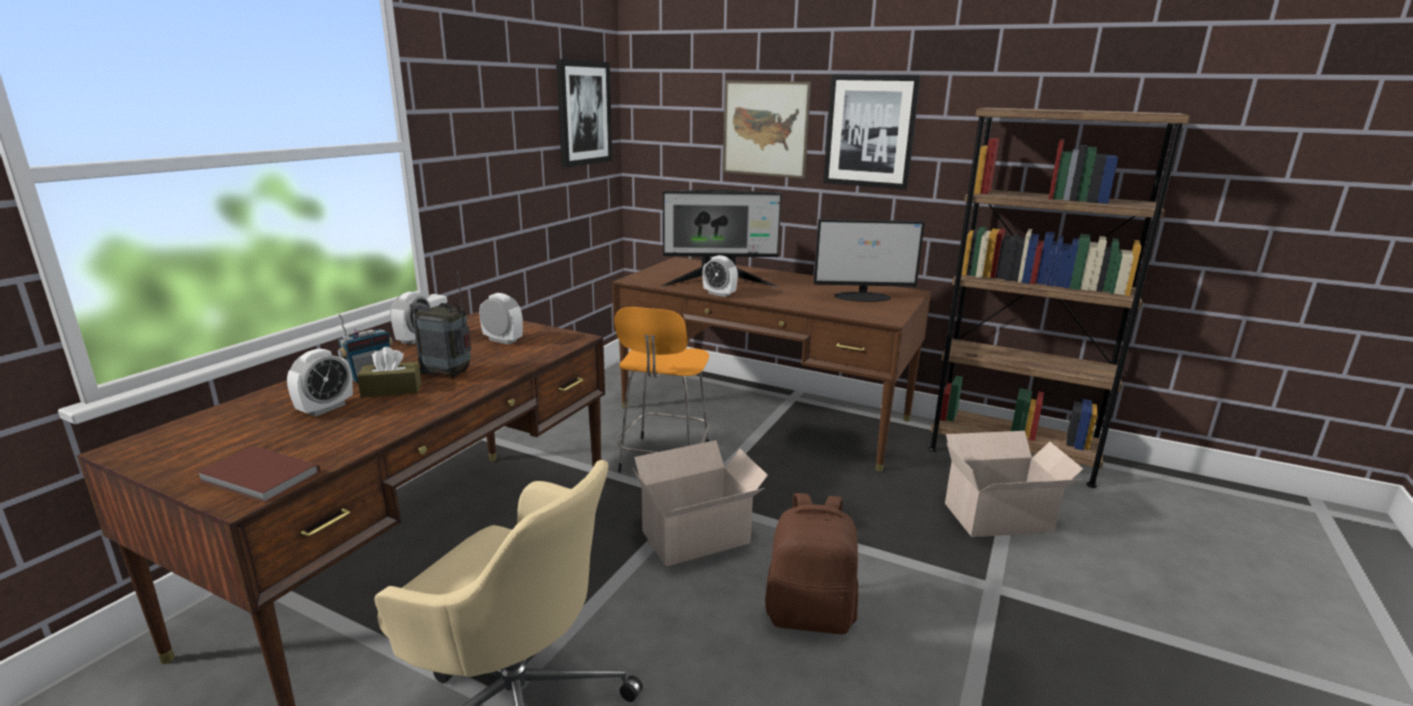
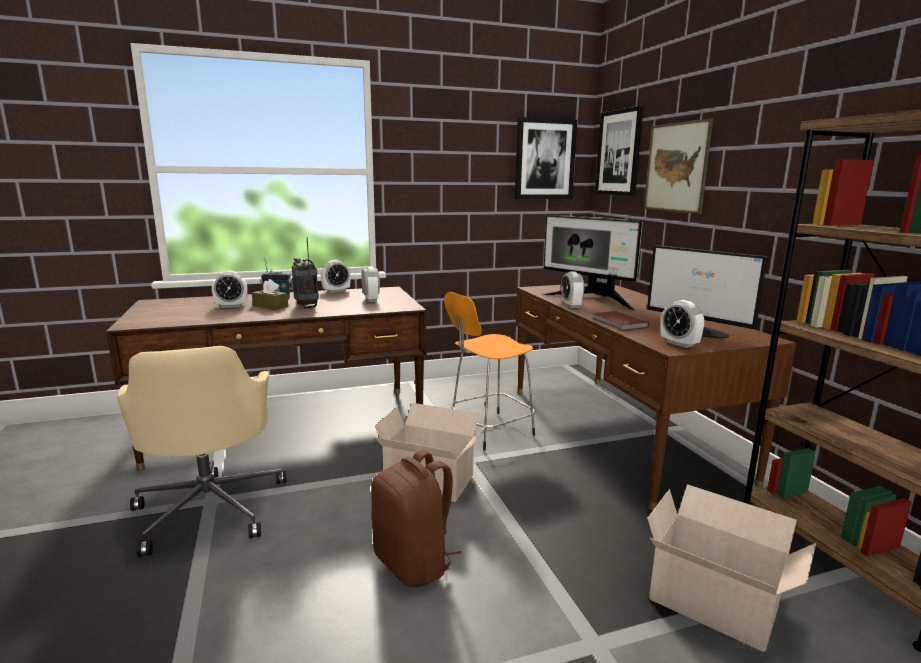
camera: 45 degrees right, 5 degrees down
(259, 478) = (150, 321): brown book -> brown book (618, 323)
(870, 131) = (757, 164): picture -> picture (619, 152)
(881, 313) = (679, 344): none -> alarm clock

